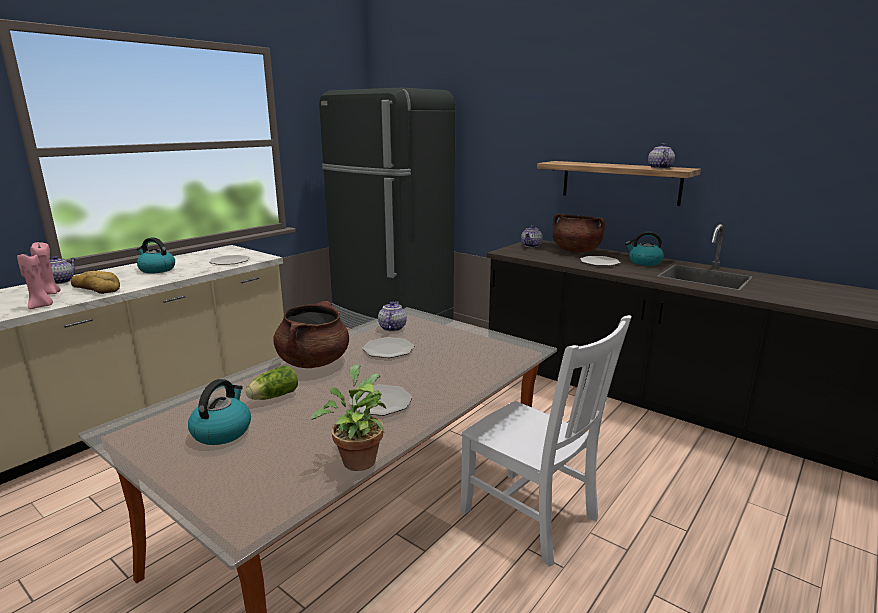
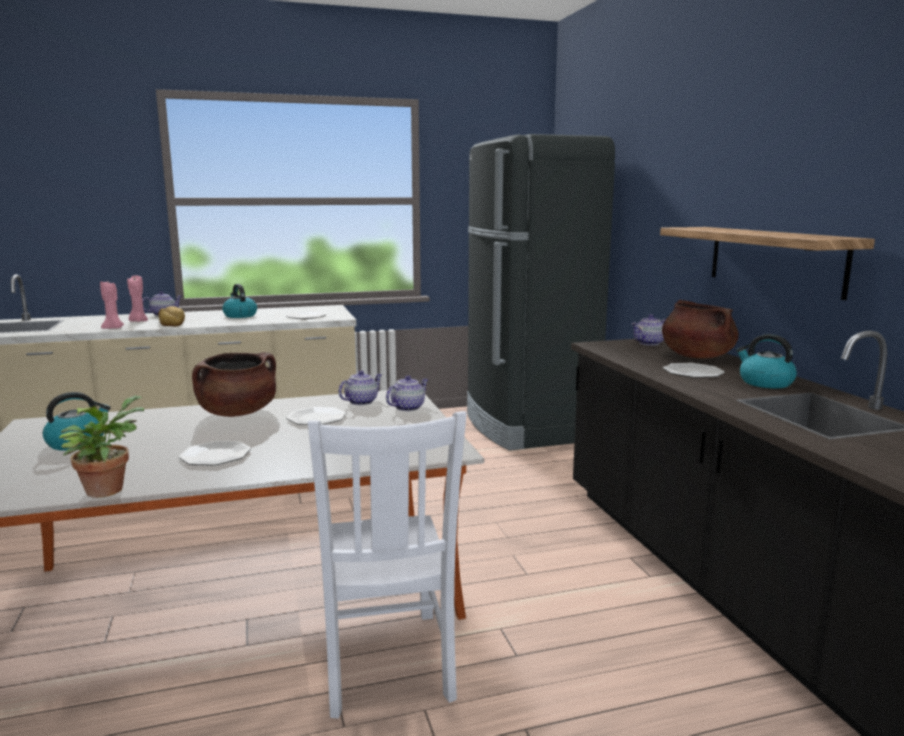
camera: 35 degrees right, 5 degrees down
(272, 397) = (155, 429): lettuce -> none
(659, 168) = (799, 235): teapot -> teapot (408, 407)

